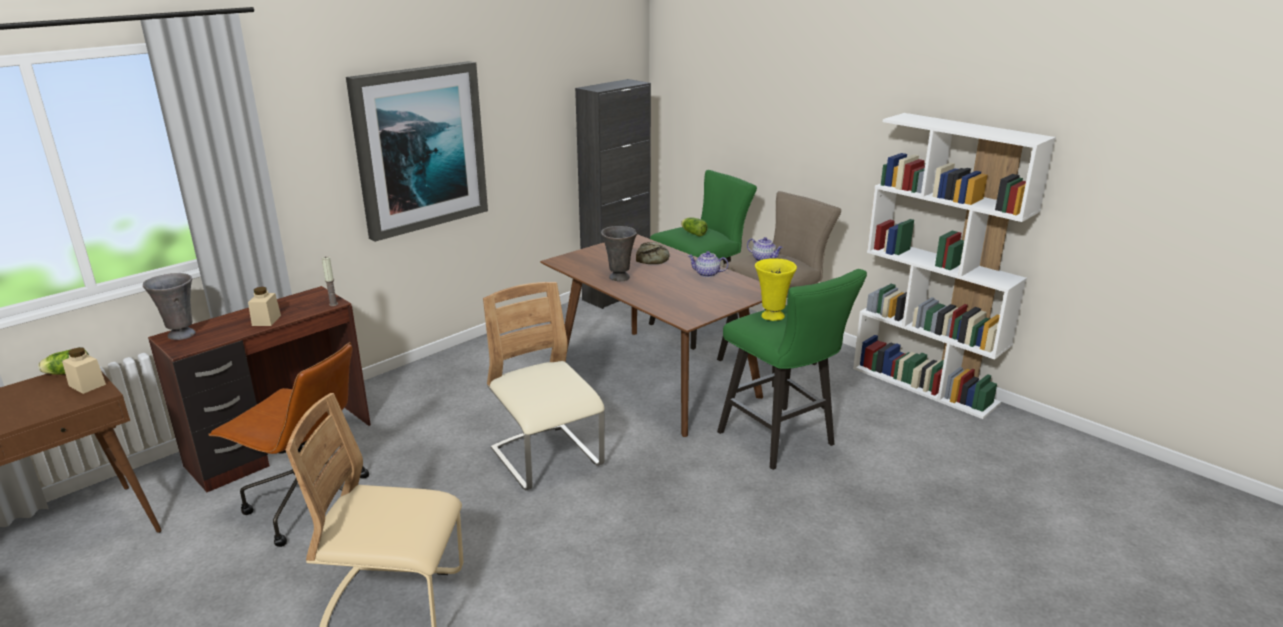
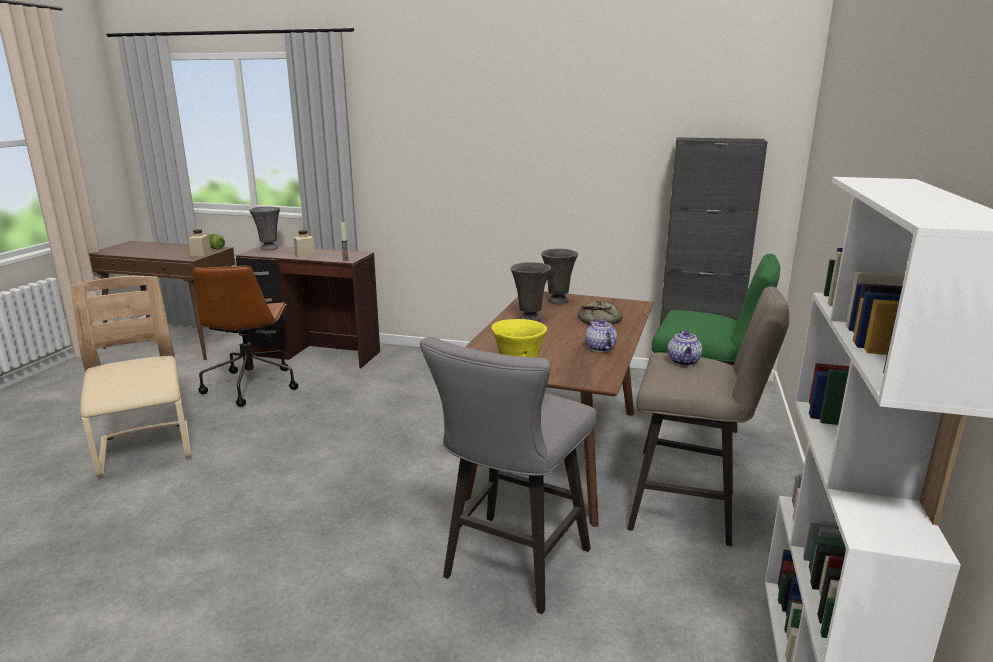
camera: 60 degrees right, 5 degrees down
(419, 148) = (488, 166): picture -> none
(547, 459) = (366, 444): beige chair -> none
(590, 259) = (558, 301): none -> grey vase
(693, 233) = (694, 318): lettuce -> none
(782, 441) = (511, 568): green stool -> grey stool

